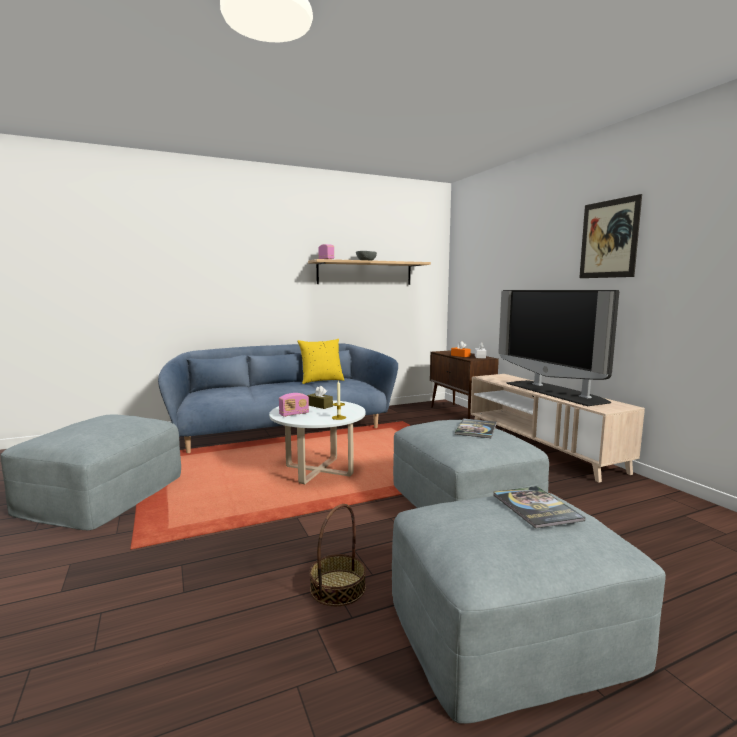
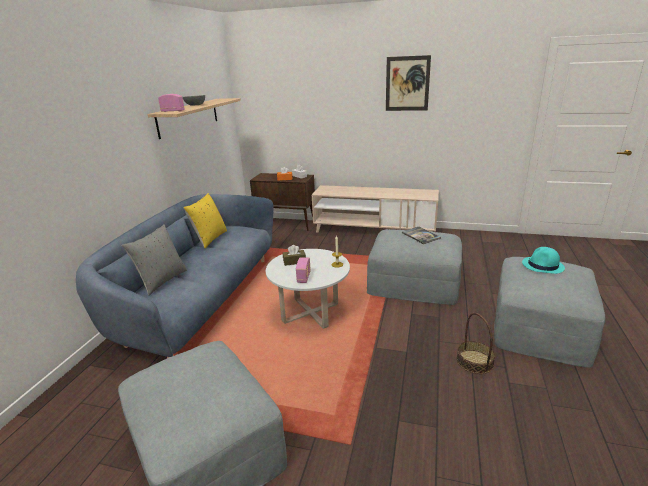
camera: 50 degrees left, 15 degrees up
(236, 389) = (162, 281): none -> grey pillow
(536, 507) = (543, 266): book -> turquoise hat
(555, 392) = (384, 192): television -> none

